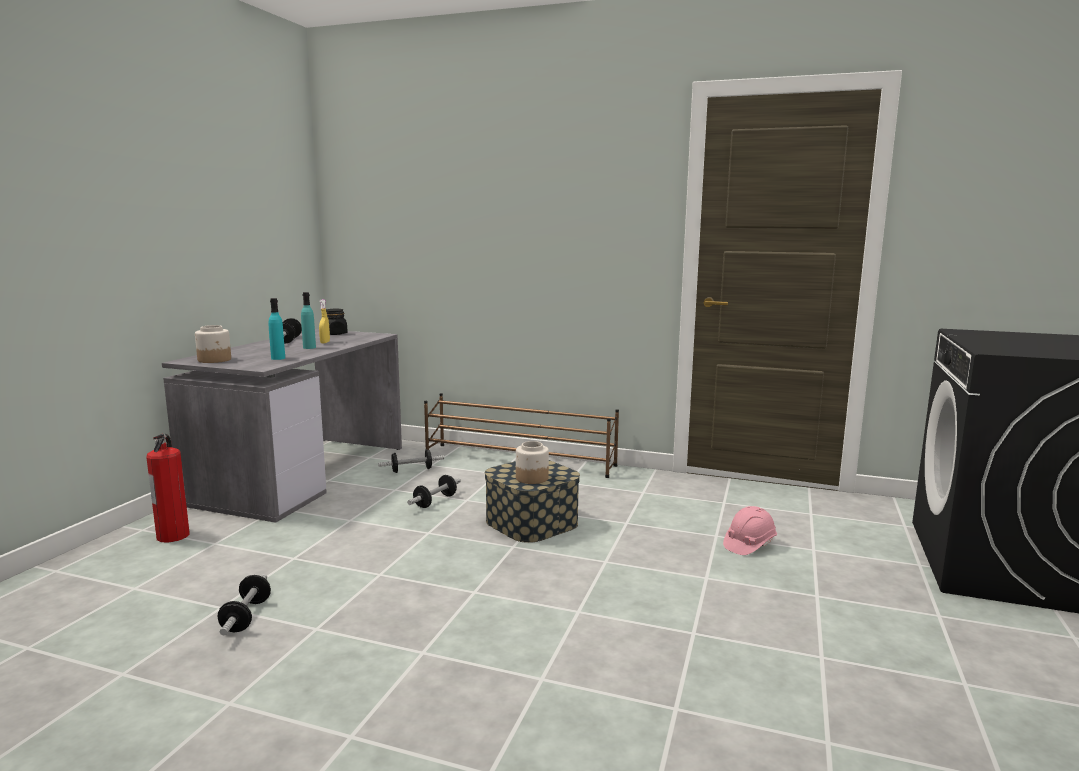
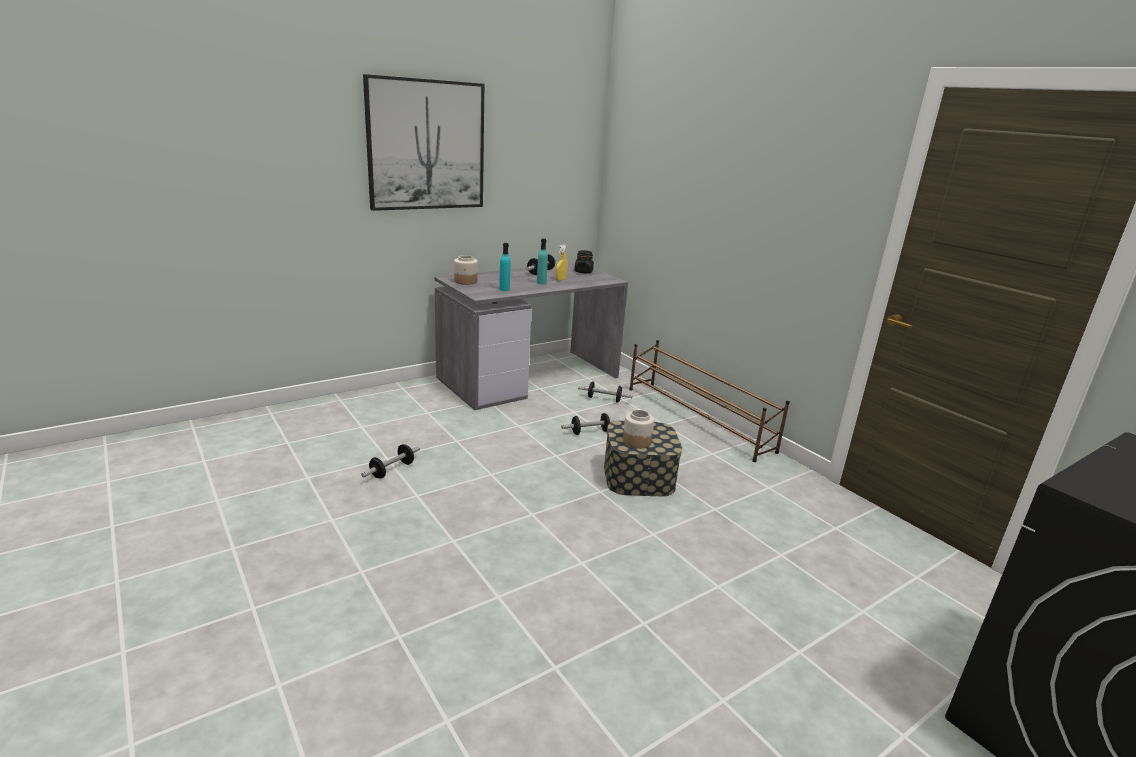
camera: 35 degrees right, 10 degrees up
(129, 184) = (426, 145): none -> picture
(173, 535) = (413, 398): fire extinguisher -> none
(749, 544) = (802, 576): pink hard hat -> none

